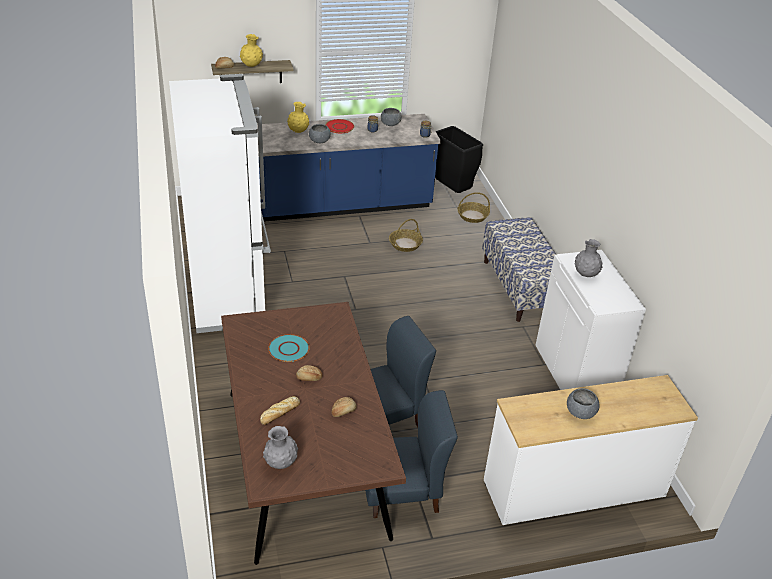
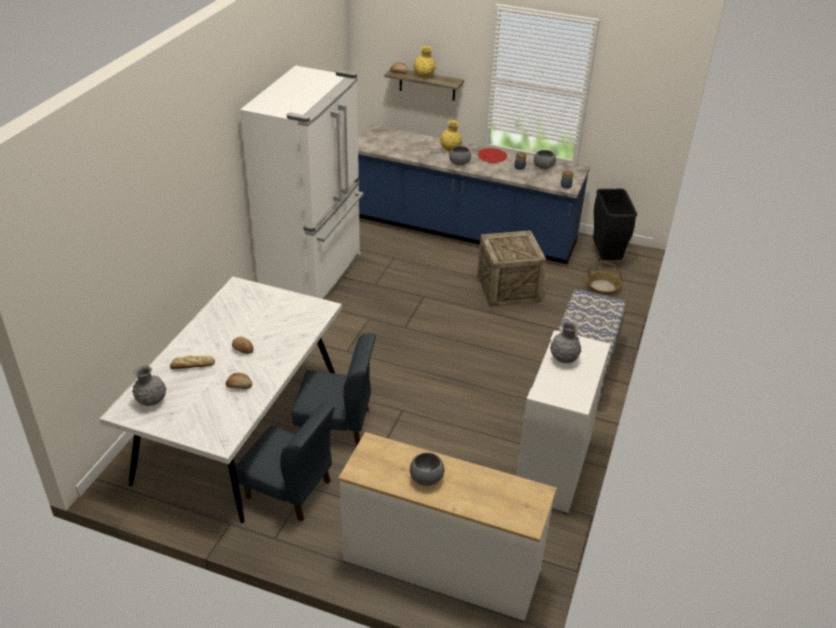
camera: 35 degrees right, 0 degrees up
(288, 349) = (252, 321): turquoise plate -> none
(306, 462) = (240, 430): brown dining table -> white dining table
(405, 244) = (508, 289): basket -> crate

